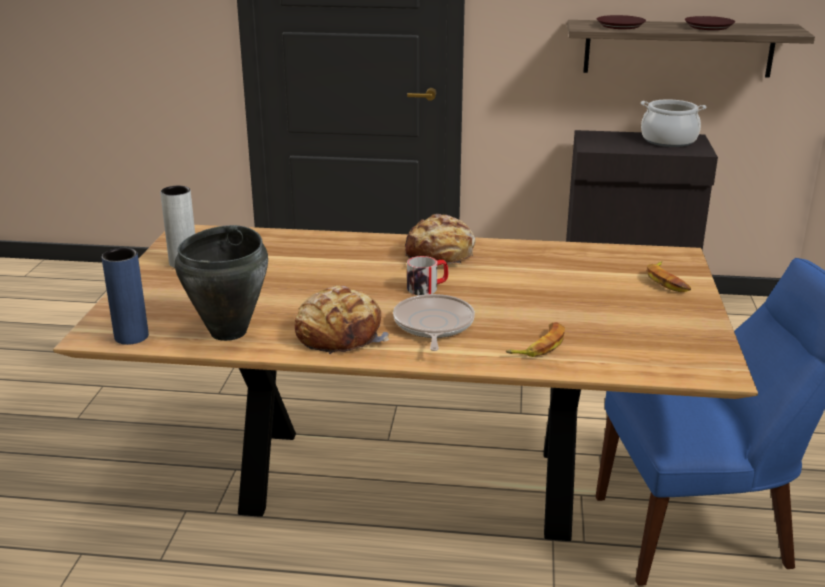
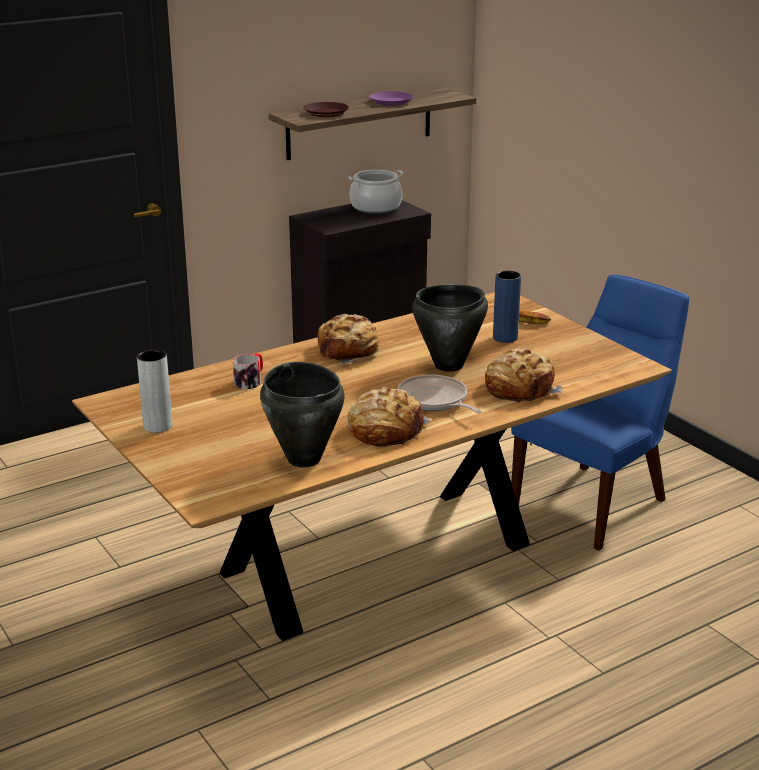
camera: 40 degrees left, 0 degrees up
(131, 337) = (237, 491): blue vase -> blue vase (505, 338)
(427, 288) = (384, 377): mug -> mug (250, 381)
(507, 299) = (449, 366): none -> black cooking pot
(539, 345) = (520, 388): banana -> bread
(708, 27) = (391, 102): brown plate -> purple plate

